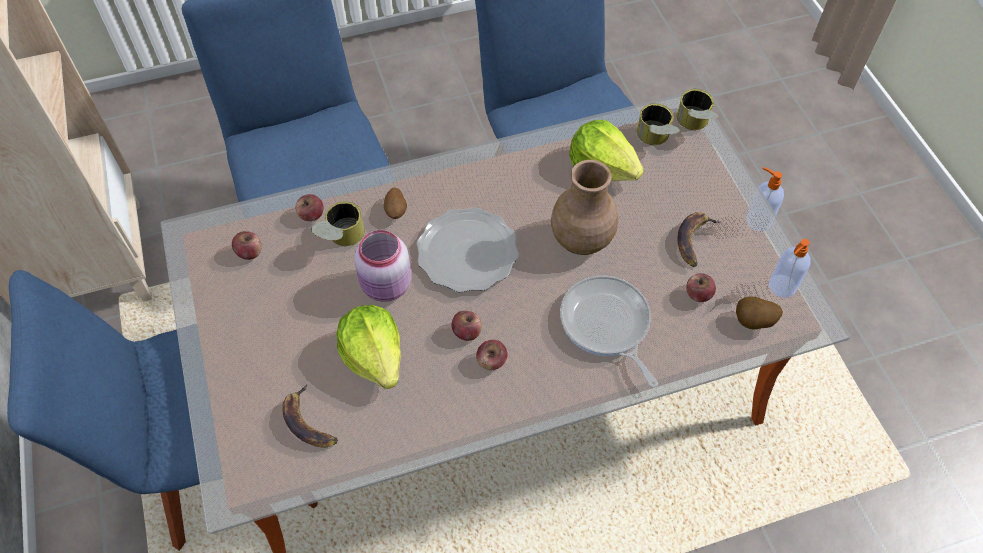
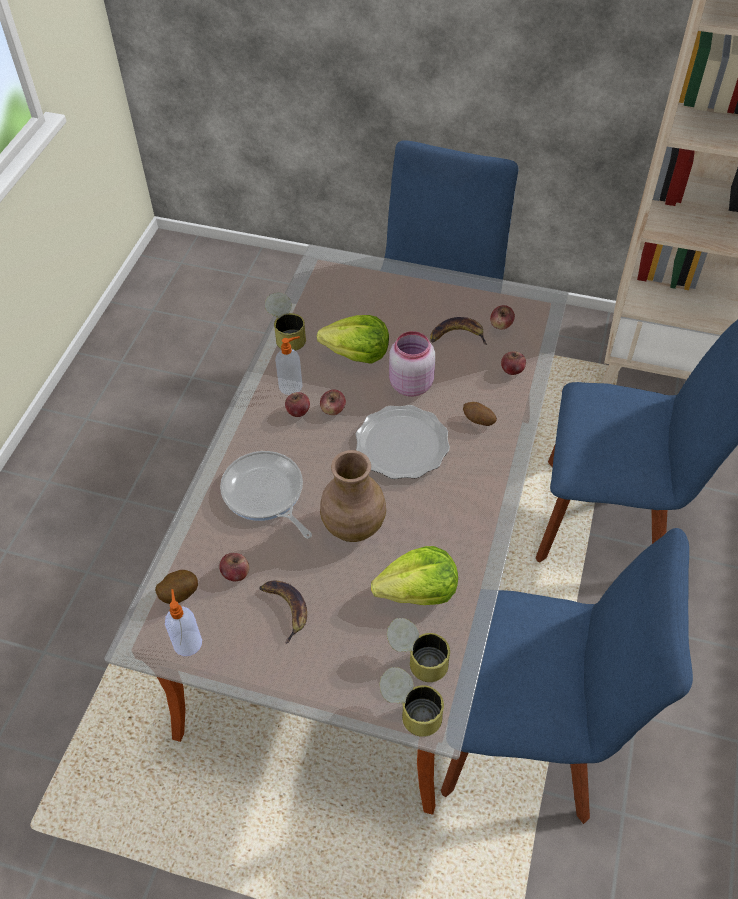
camera: 125 degrees right, 5 degrees down
(308, 422) = (338, 305): banana -> banana (457, 335)
(340, 239) = (474, 377): can -> can (287, 334)
(606, 325) = (265, 494): frying pan -> frying pan turned 135 degrees counterclockwise
(757, 220) = (262, 677): soap dispenser -> soap dispenser (291, 386)

